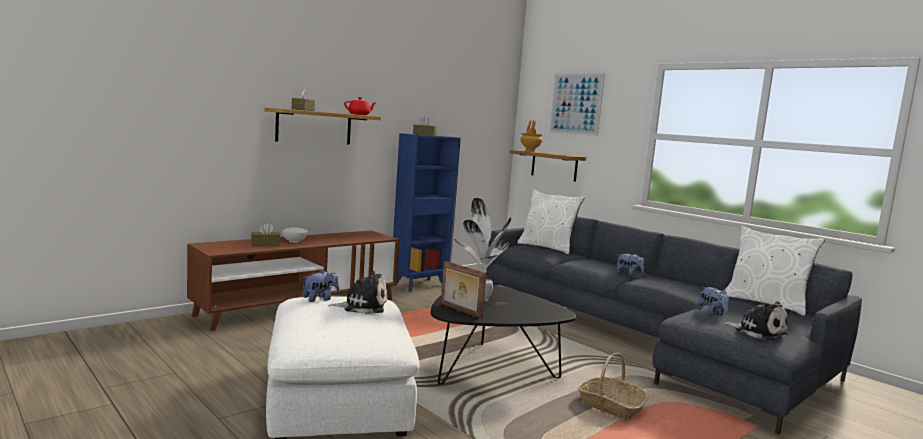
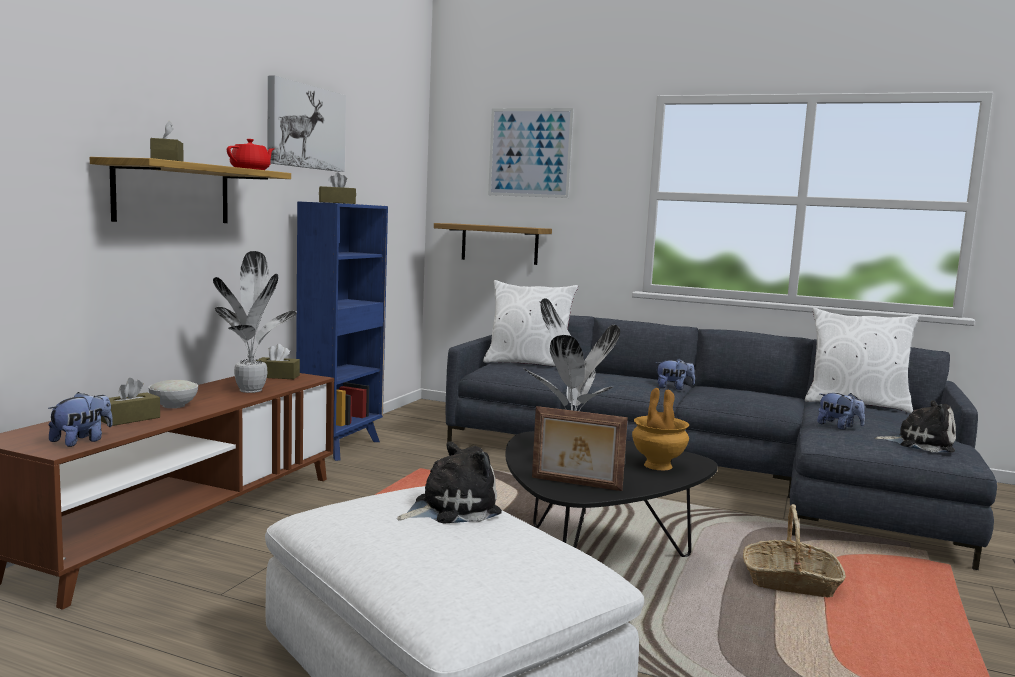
camera: 25 degrees left, 0 degrees up
(320, 299) = (360, 509): plush toy -> plush toy (82, 441)
(344, 239) = (251, 389): none -> potted plant
(369, 234) = (277, 376): none -> brown tissue box
(411, 89) = (305, 127): none -> picture
(530, 151) = (466, 224): brown vase -> brown vase (657, 465)

